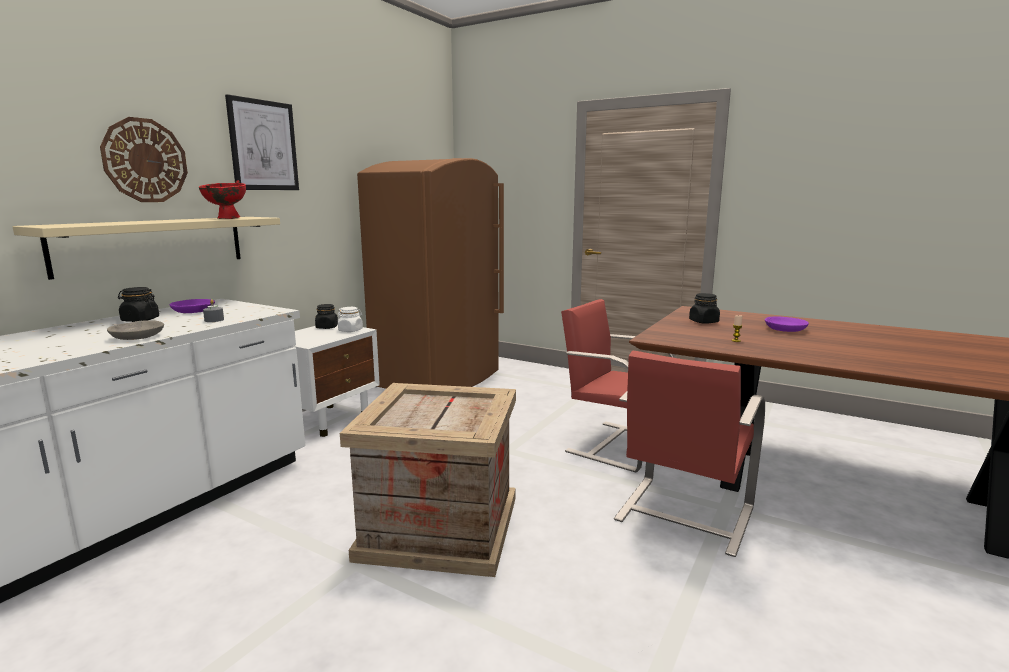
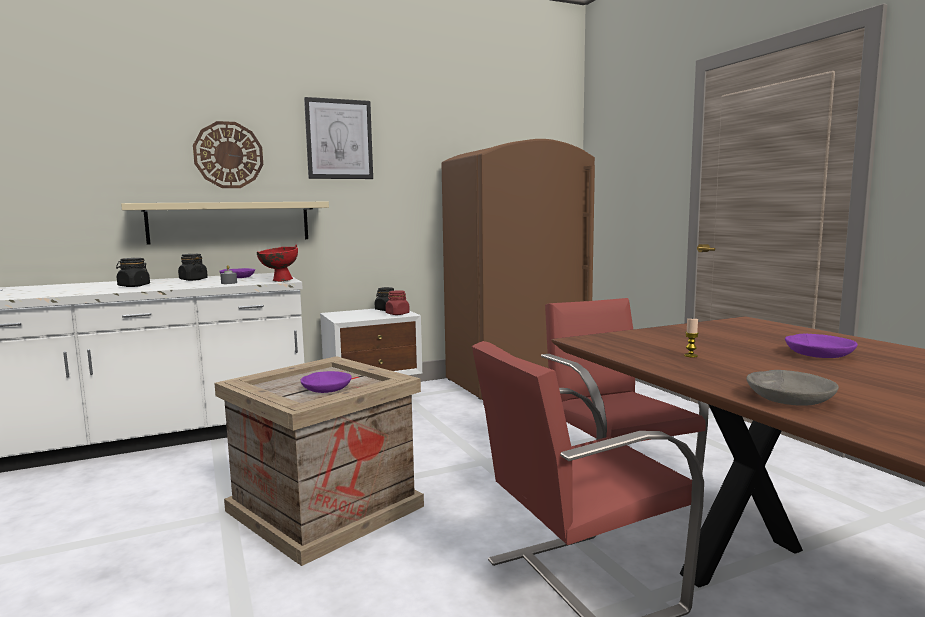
camera: 35 degrees right, 5 degrees down
(137, 337) = (156, 288): grey bowl -> grey bowl (789, 399)
(225, 218) = (280, 201): red bowl -> red bowl (278, 281)
(350, 330) = (397, 314): white jar -> red jar
(454, 415) = (326, 389): none -> purple bowl
(704, 322) = (715, 333): black jar -> black jar (134, 286)

